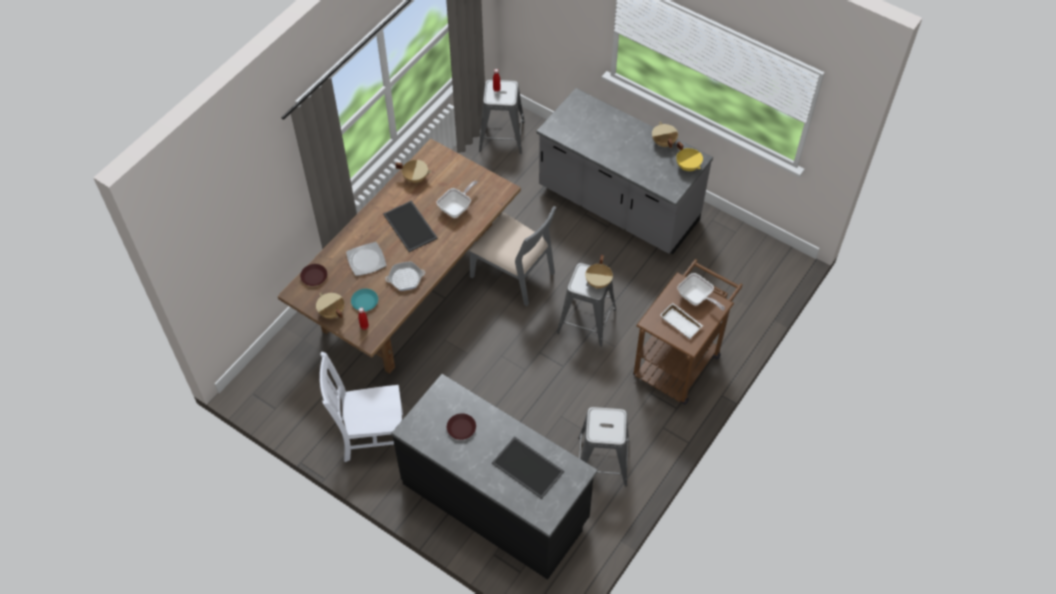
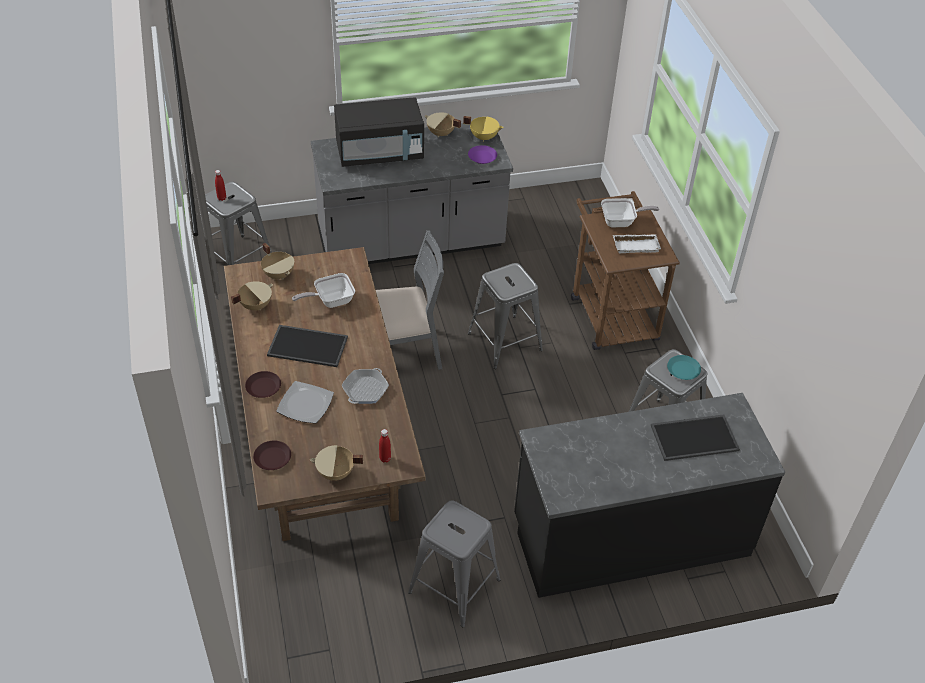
camera: 50 degrees left, 10 degrees down
(365, 302) = (355, 438): turquoise plate -> turquoise plate (683, 370)
(371, 436) = (454, 586): white chair -> grey stool
(457, 208) = (330, 301): frying pan -> frying pan turned 105 degrees counterclockwise
(461, 428) = (600, 457): brown plate -> brown plate (263, 387)
(599, 282) = (519, 276): beige cooking pot -> beige cooking pot (279, 274)
(605, 128) = (380, 153): none -> black microwave
(666, 180) = (482, 157): none -> purple plate

